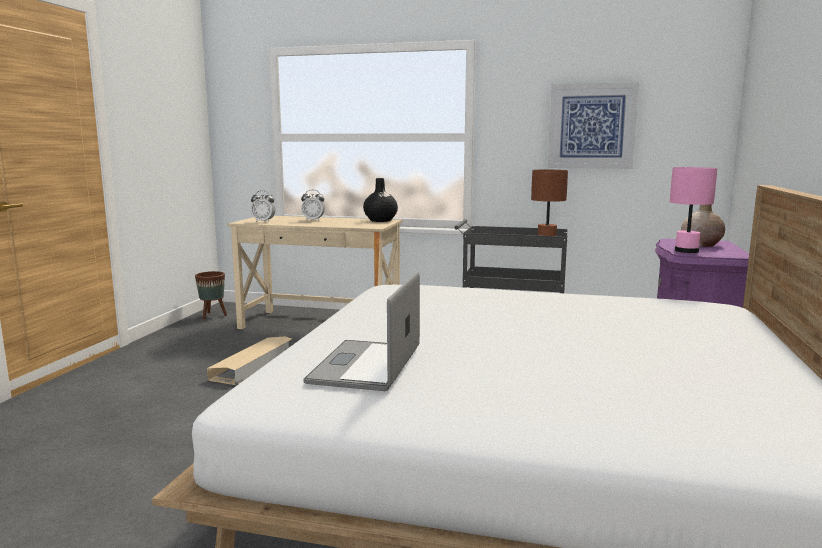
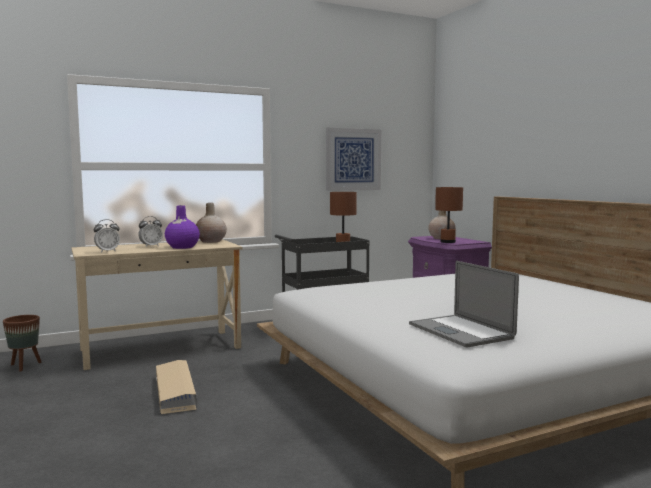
camera: 40 degrees left, 5 degrees down
(331, 224) = (182, 247): none -> purple vase
(380, 220) = (211, 241): black vase -> beige vase
(686, 251) = (447, 242): pink table lamp -> brown table lamp

